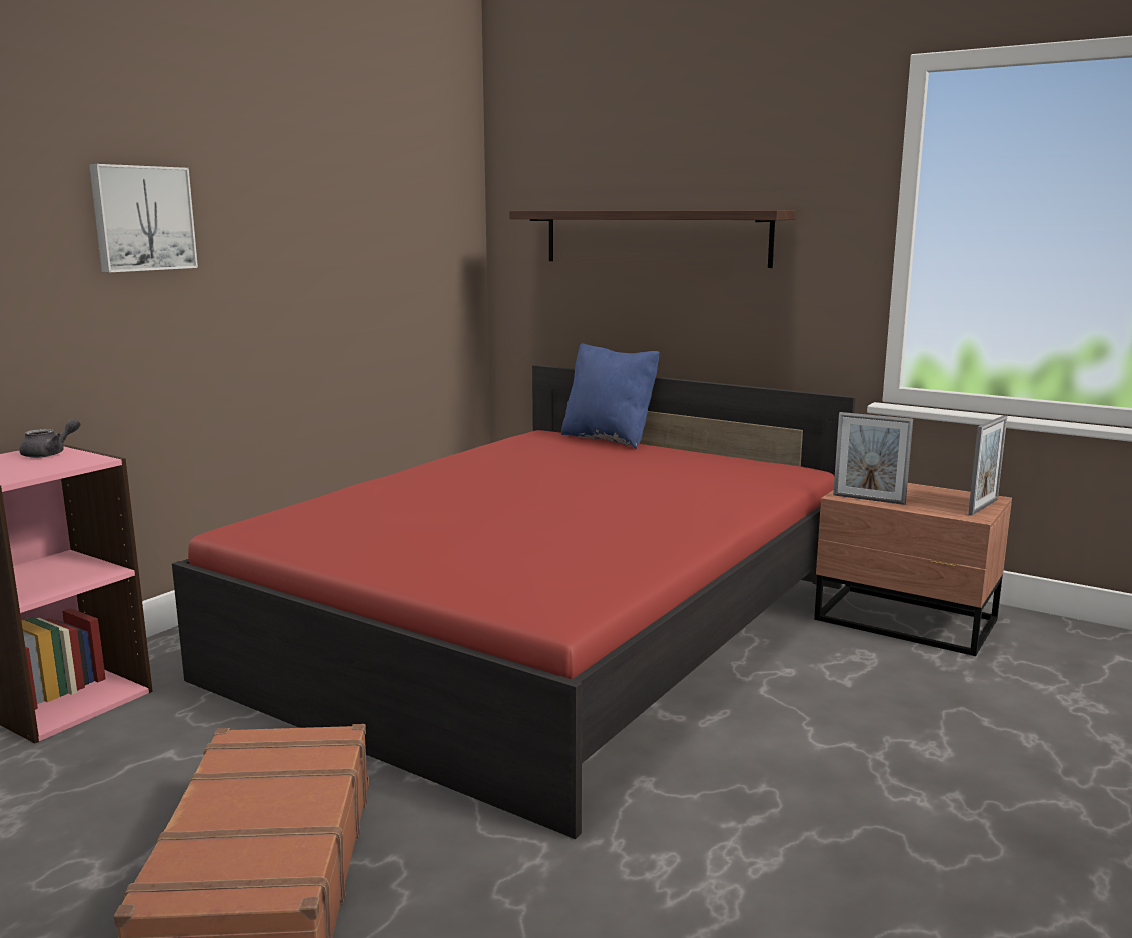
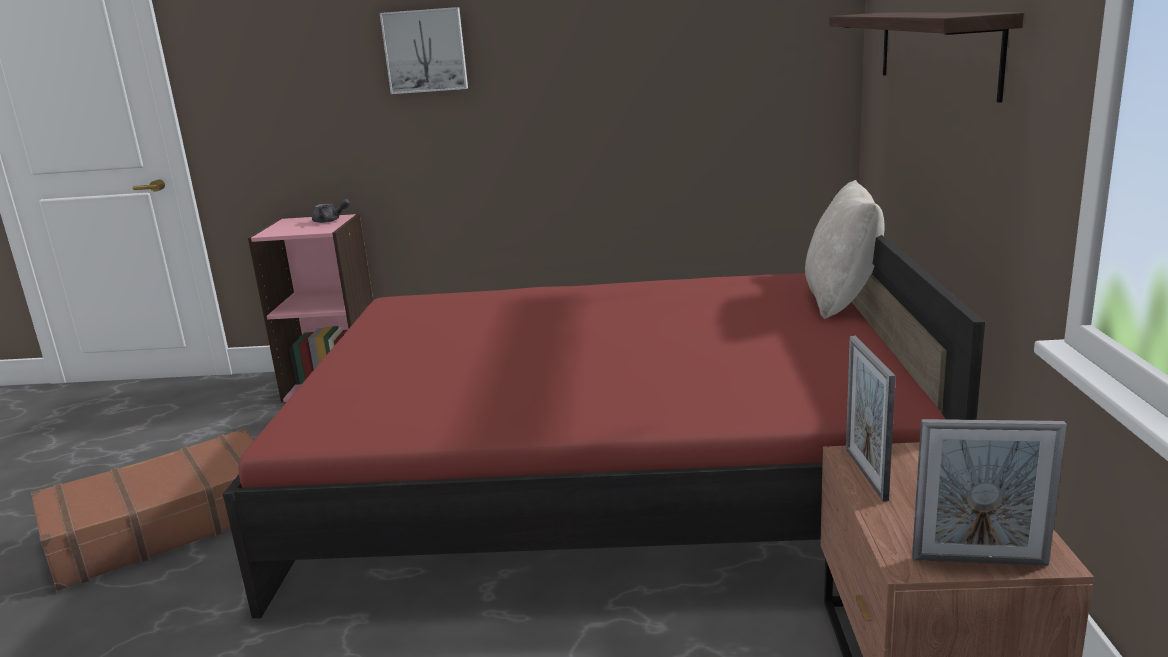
camera: 60 degrees right, 5 degrees up
(609, 439) = (841, 300): blue pillow -> beige pillow

